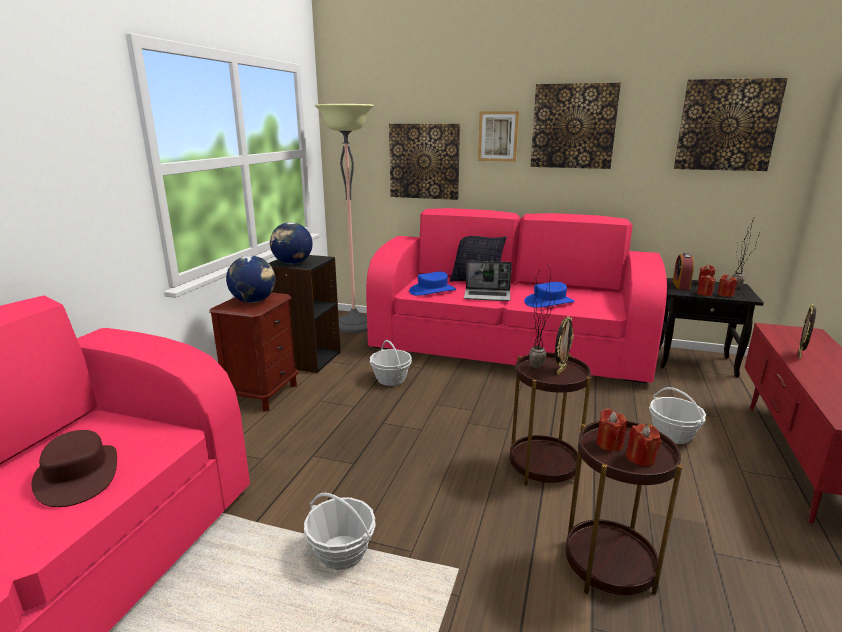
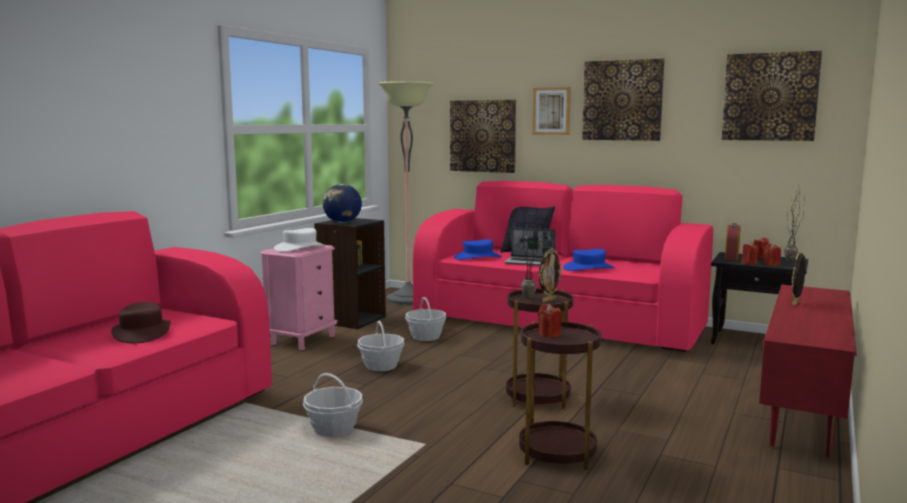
camera: 10 degrees right, 10 degrees down
(254, 301) = (300, 248): globe -> white hat
(263, 394) = (303, 340): brown nightstand -> pink nightstand
(640, 458) = (567, 341): red candle -> none
(672, 434) = (683, 387): basket -> basket (381, 366)

